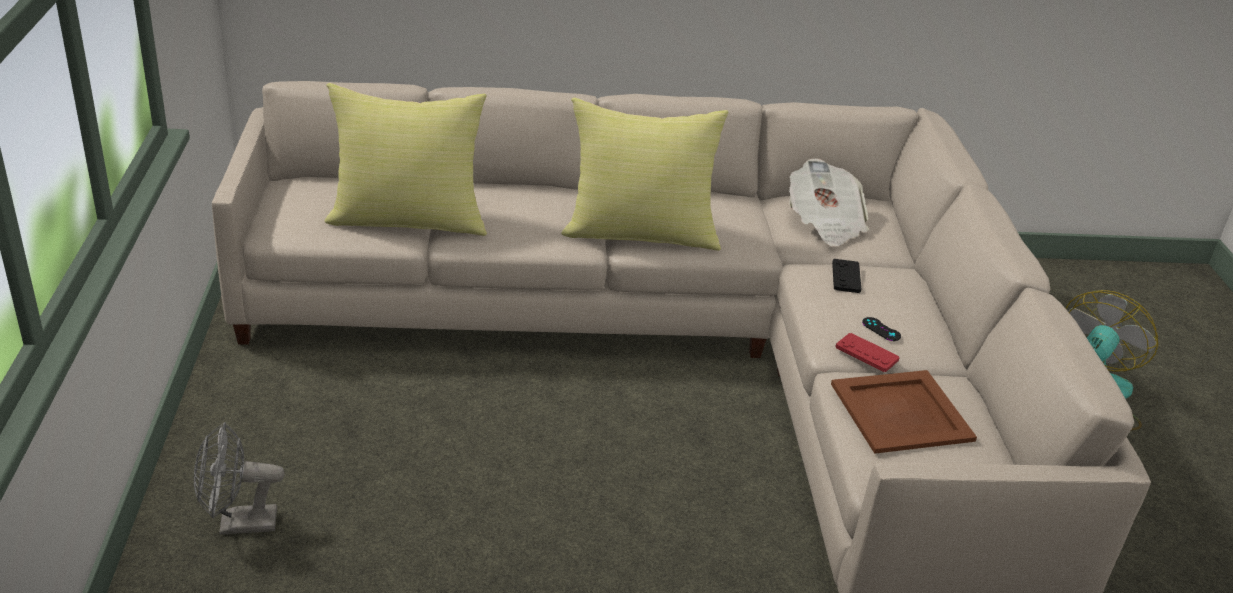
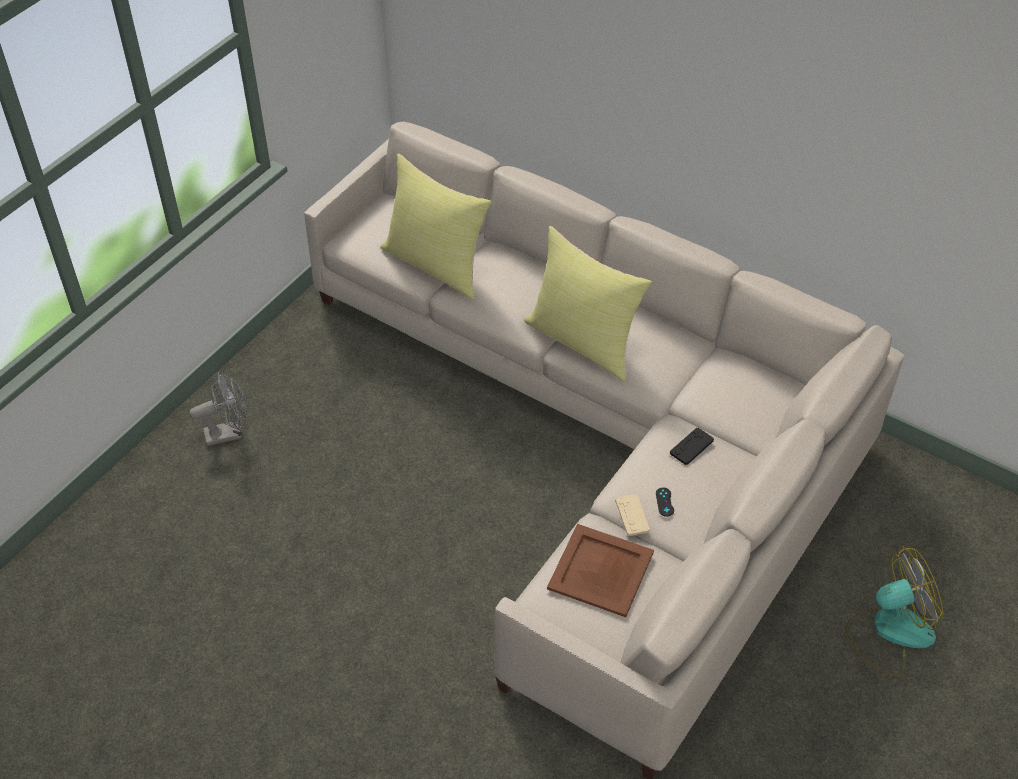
camera: 40 degrees right, 15 degrees up
(238, 524) = (229, 433): grey fan -> grey fan turned 135 degrees clockwise
(825, 223) = (732, 392): newspaper -> none
(866, 353) = (632, 515): red game controller -> beige game controller

